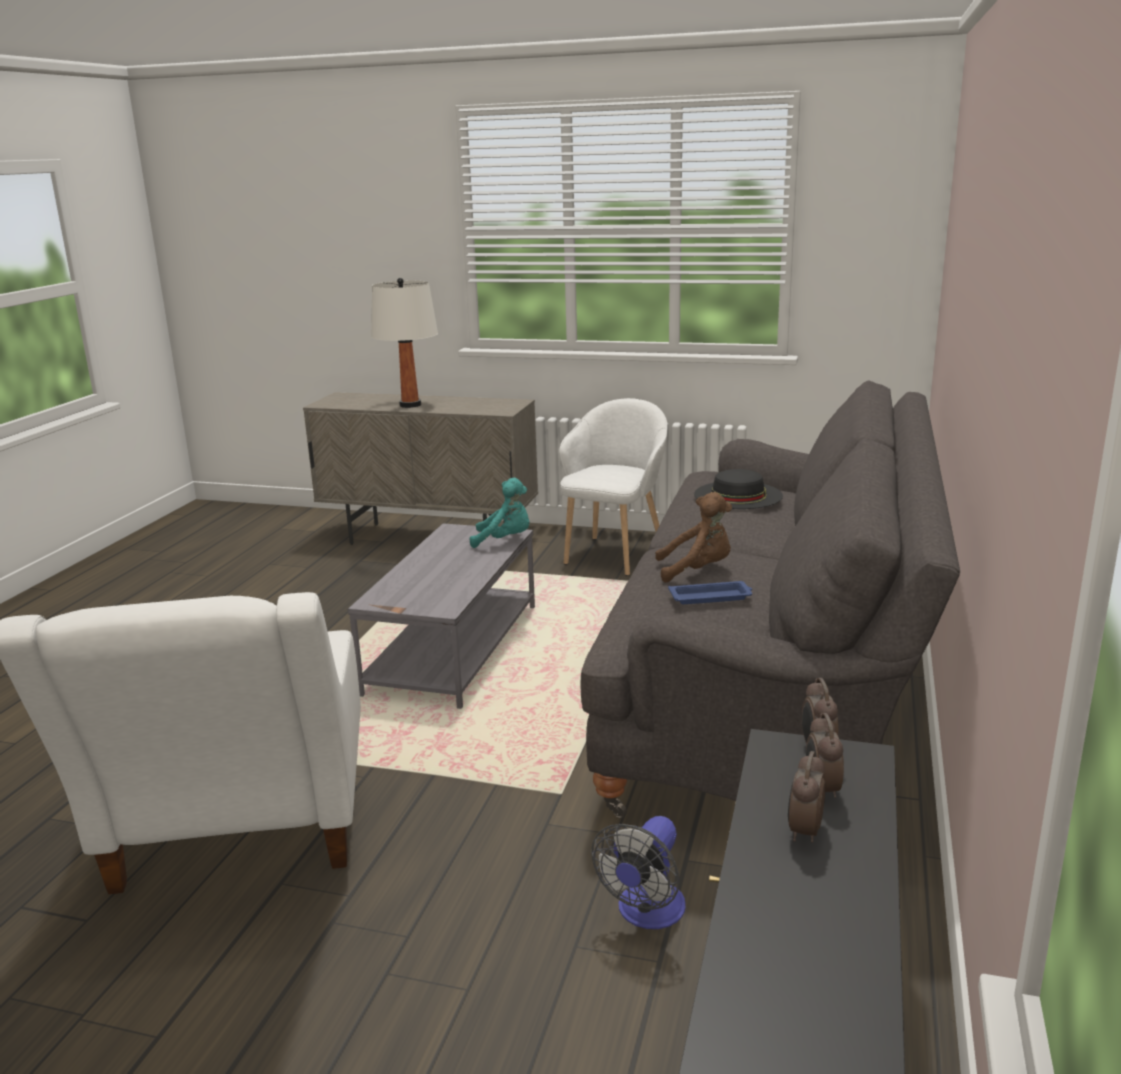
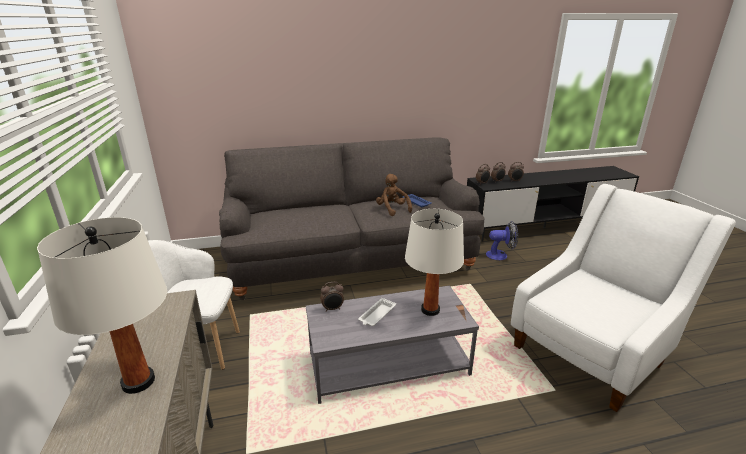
camera: 120 degrees left, 5 degrees up
(421, 589) = (430, 310): none -> white table lamp
(458, 559) = (377, 315): none -> white tray
(505, 540) = (332, 309): turquoise plush toy -> alarm clock
(738, 495) = (290, 215): black hat -> none

